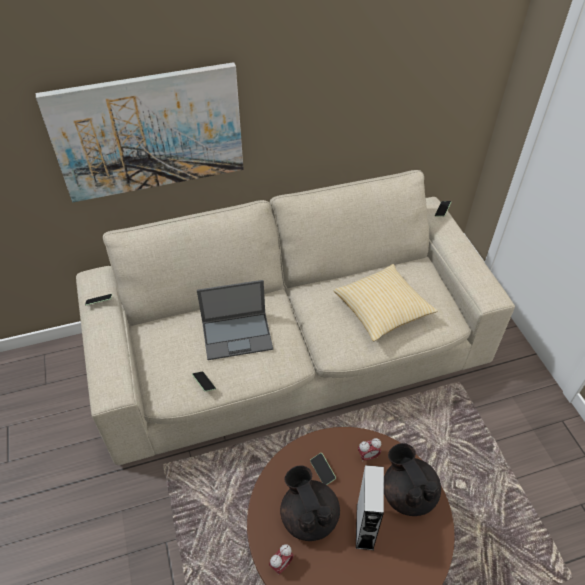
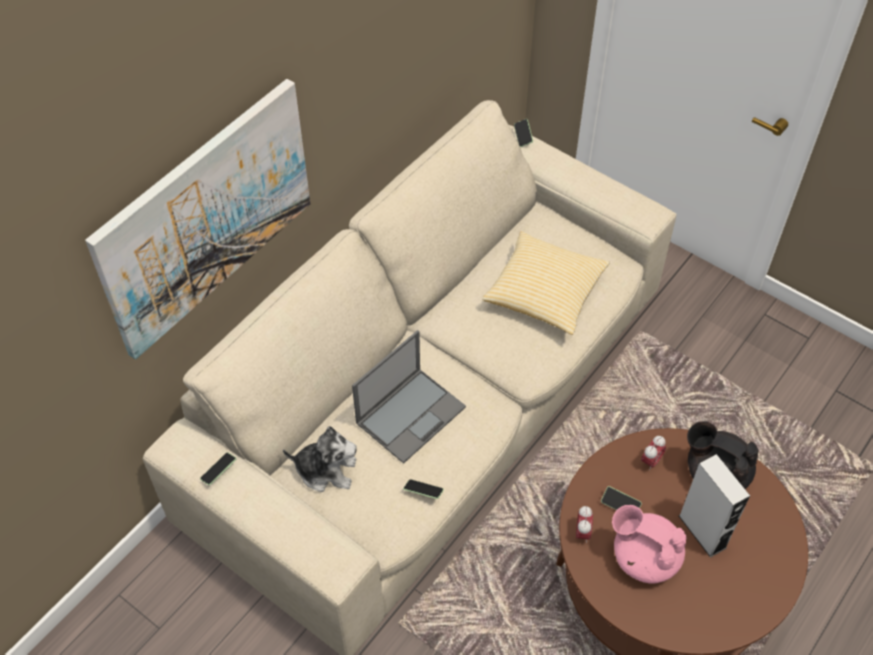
camera: 35 degrees left, 5 degrees up
(163, 338) = (326, 470): none -> plush toy
(281, 564) = (657, 619): alarm clock -> alarm clock (582, 533)
(309, 516) = (644, 557): black teapot -> pink teapot

